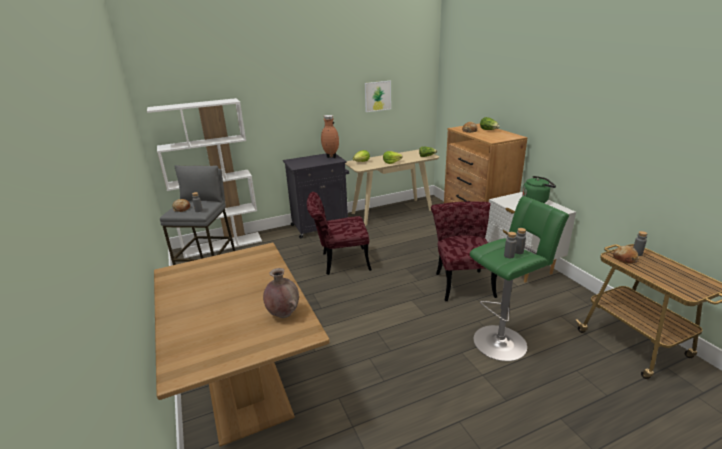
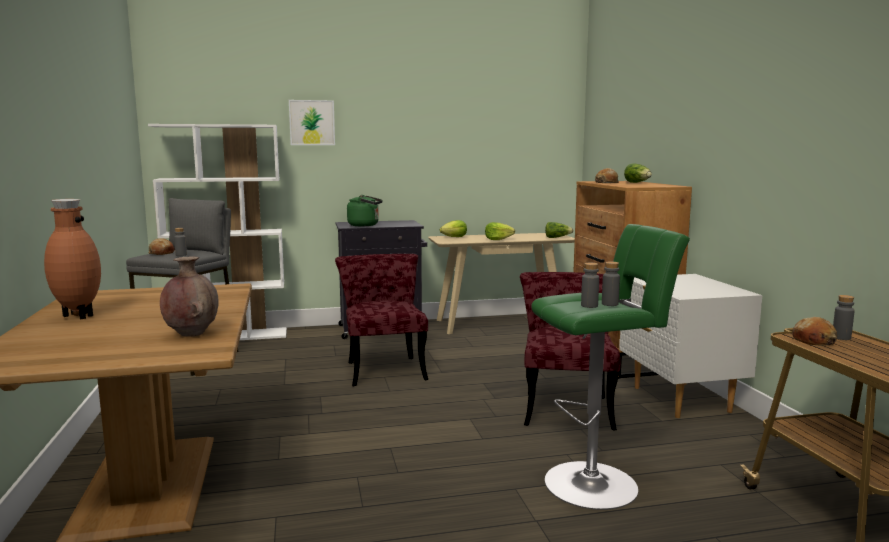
camera: 10 degrees right, 15 degrees down
(330, 157) = (404, 223): brown vase -> brown vase (77, 316)
(339, 262) = (384, 368): red chair -> red chair turned 75 degrees clockwise
(377, 96) = (486, 145): picture -> picture (312, 122)
(536, 201) = (701, 282): green kettle -> green kettle (365, 225)

